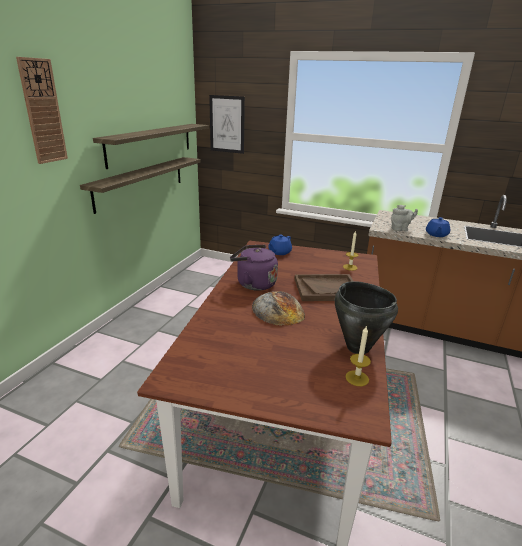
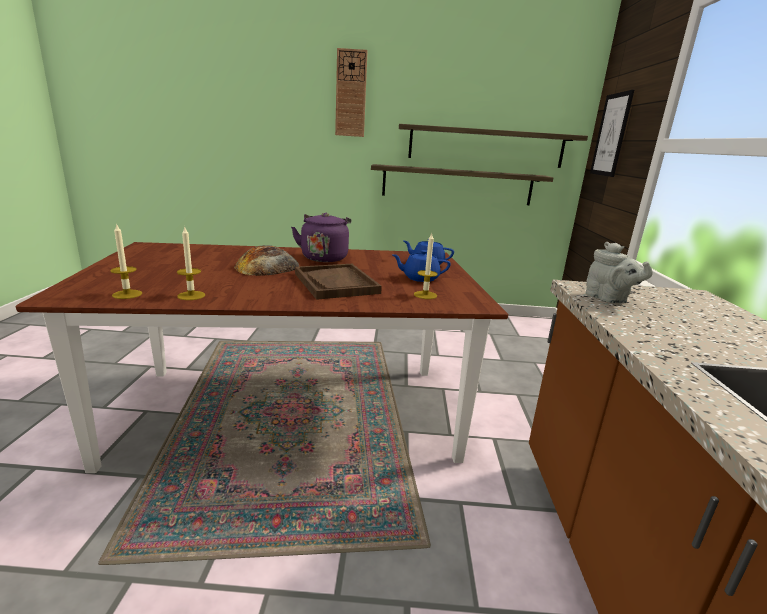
camera: 70 degrees right, 5 degrees down
(358, 347) = (191, 295): black cooking pot -> candle
(436, 234) = (644, 329): blue teapot -> blue teapot (420, 278)

